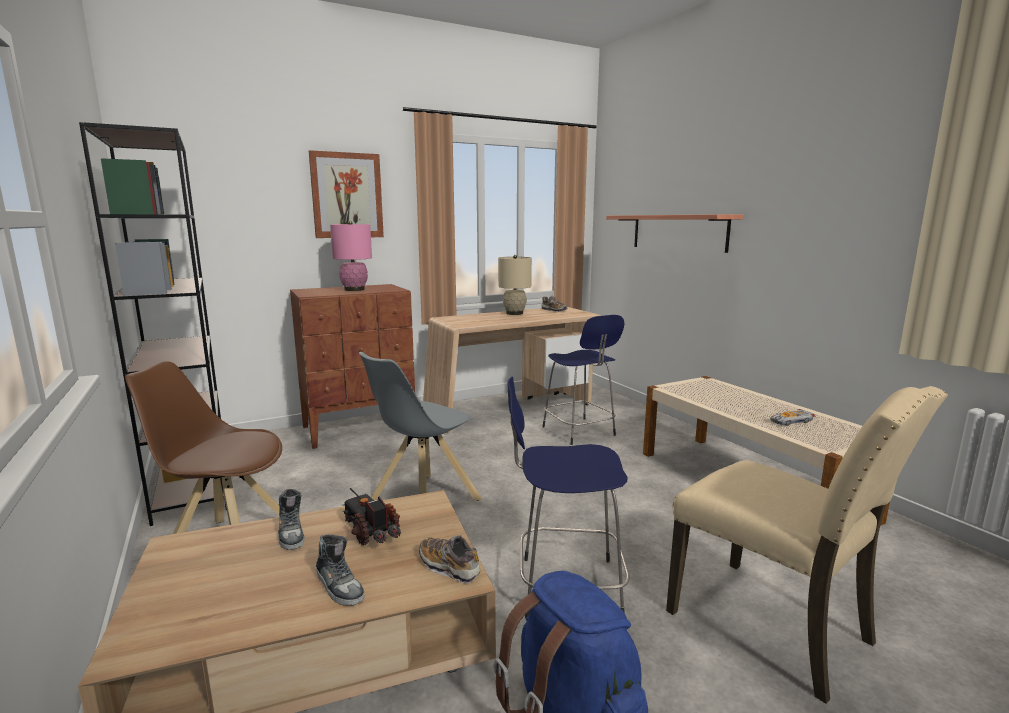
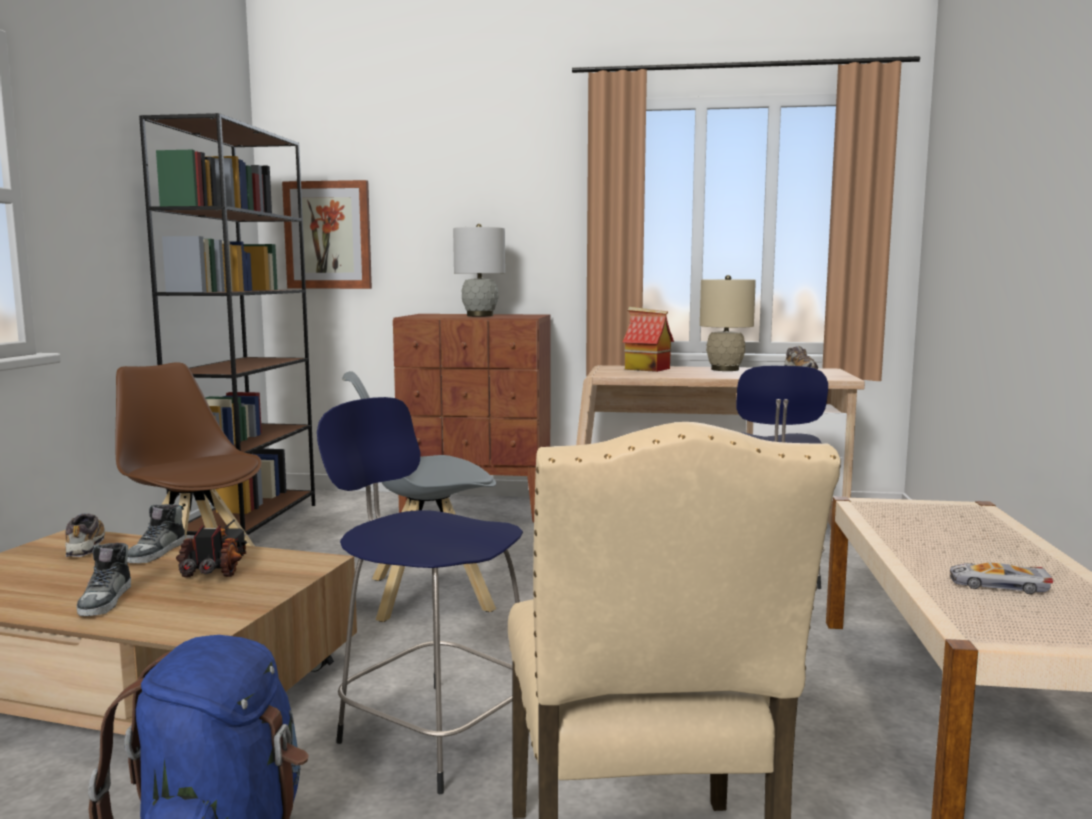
camera: 35 degrees right, 5 degrees down
(347, 195) = (499, 193): picture -> picture (328, 235)
(354, 289) = (479, 315): pink table lamp -> white table lamp
(449, 567) = (212, 618): shoe -> shoe (85, 547)
(471, 318) = (646, 369): none -> toy house
(678, 232) = (1002, 228): shelf -> none

